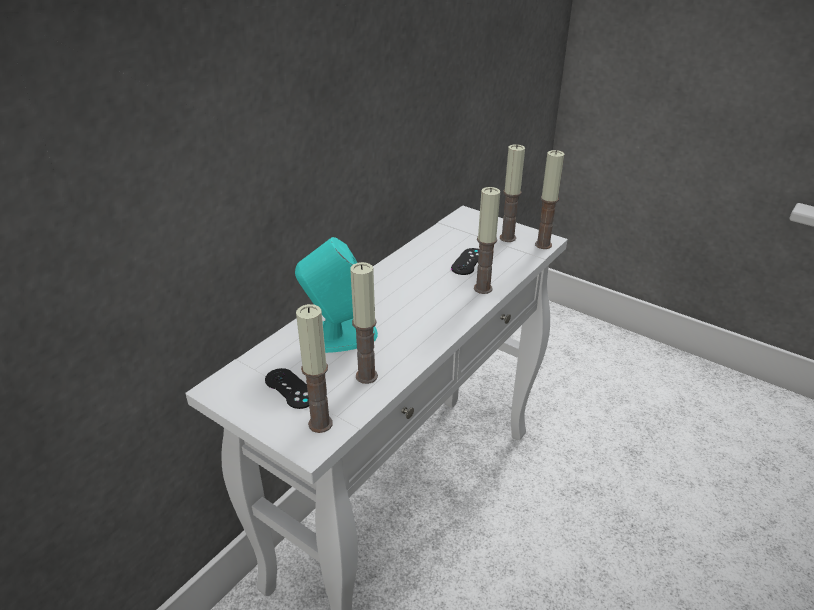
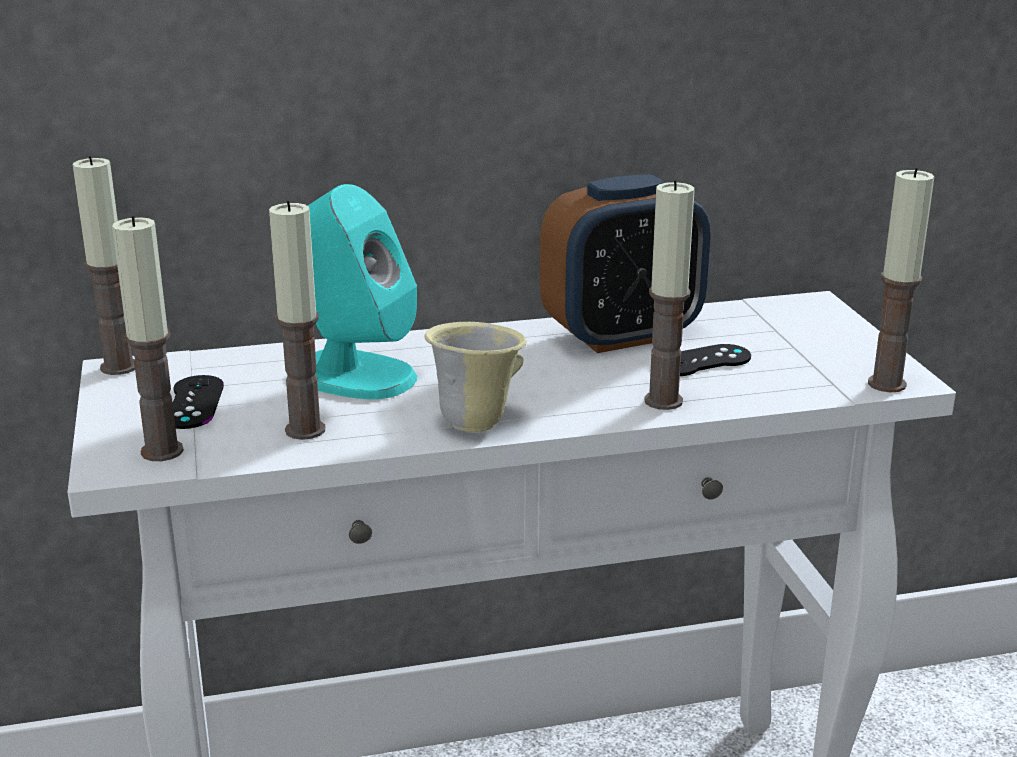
camera: 40 degrees right, 10 degrees down
(420, 261) = (622, 336): none -> alarm clock
(430, 334) = (476, 422): none -> beige mug
(507, 238) = (832, 354): candle -> candle (119, 367)

